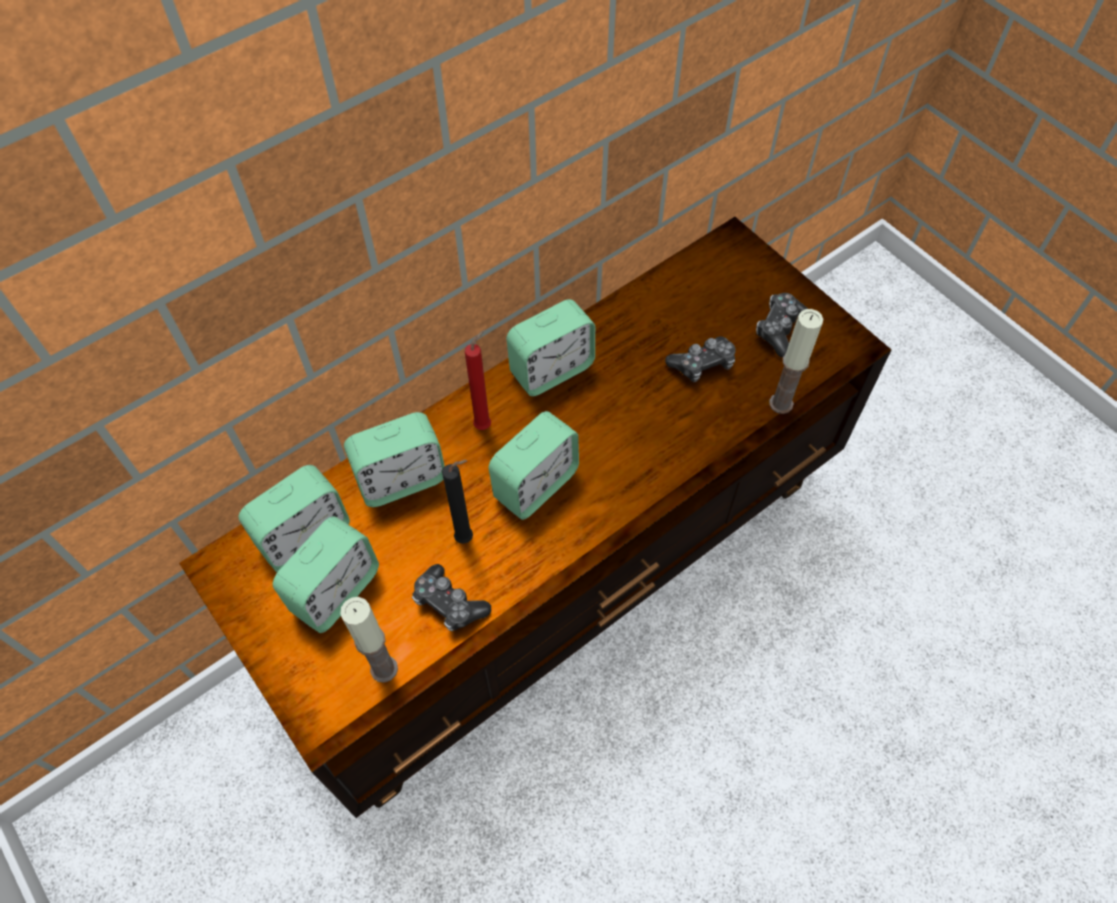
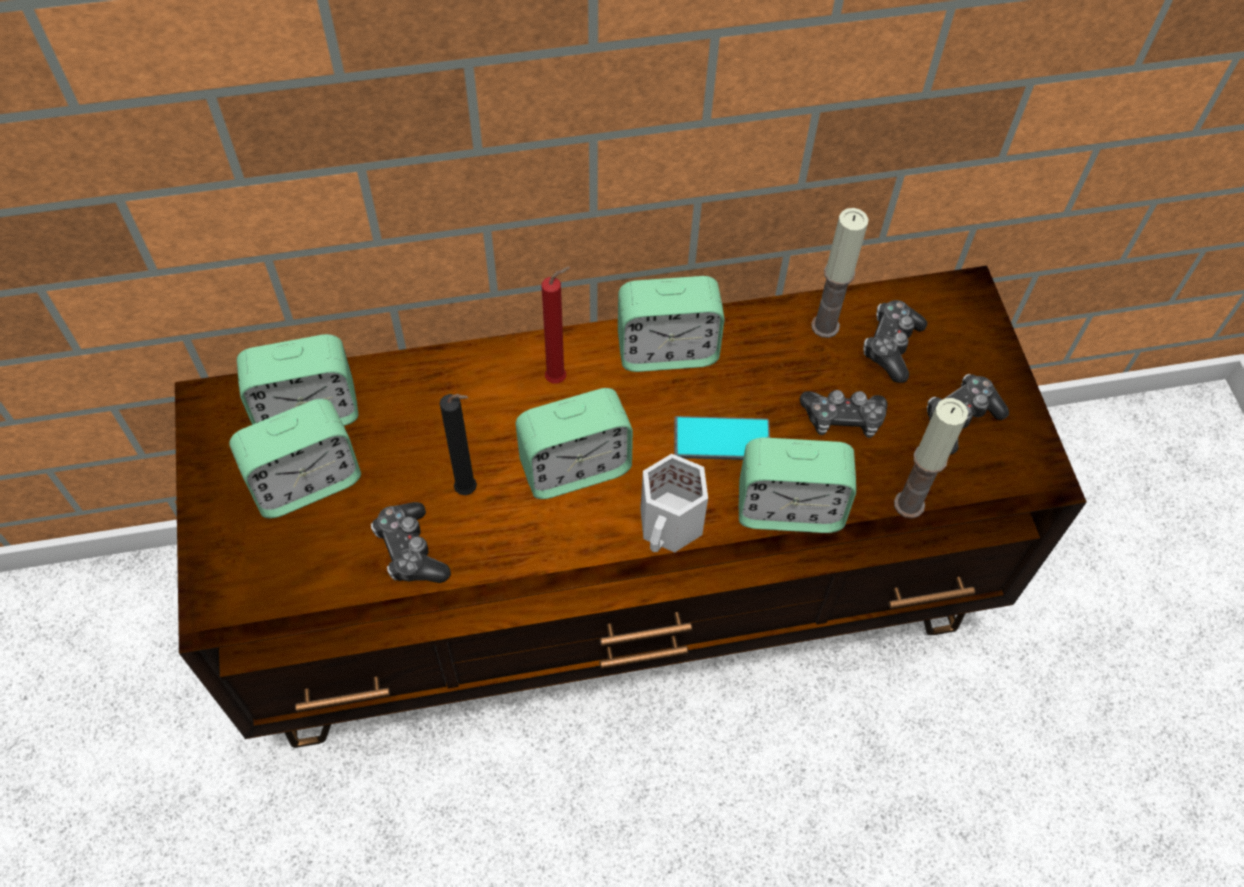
camera: 25 degrees right, 0 degrees up
(384, 669) = (307, 585): candle -> candle (825, 326)
(401, 479) = (438, 398): alarm clock -> alarm clock (789, 509)
(628, 416) = (721, 439): none -> phone
(629, 493) = (671, 525): none -> white mug
(705, 299) = (891, 346): none -> game controller

